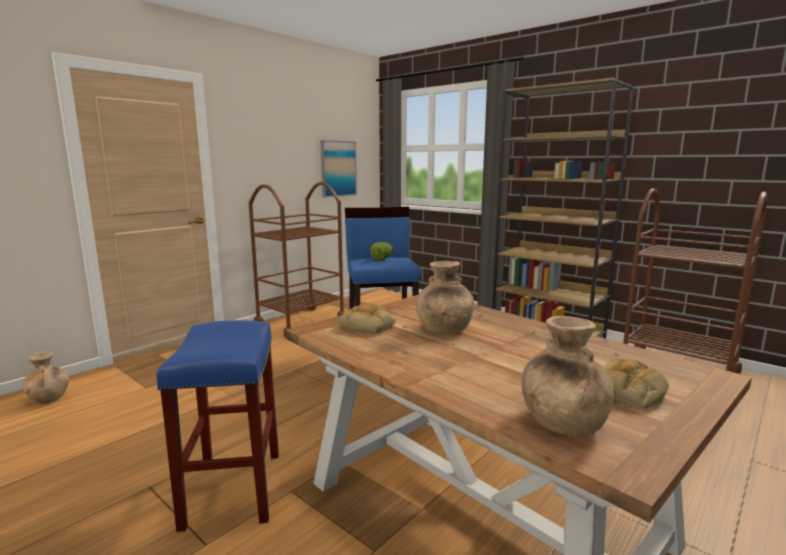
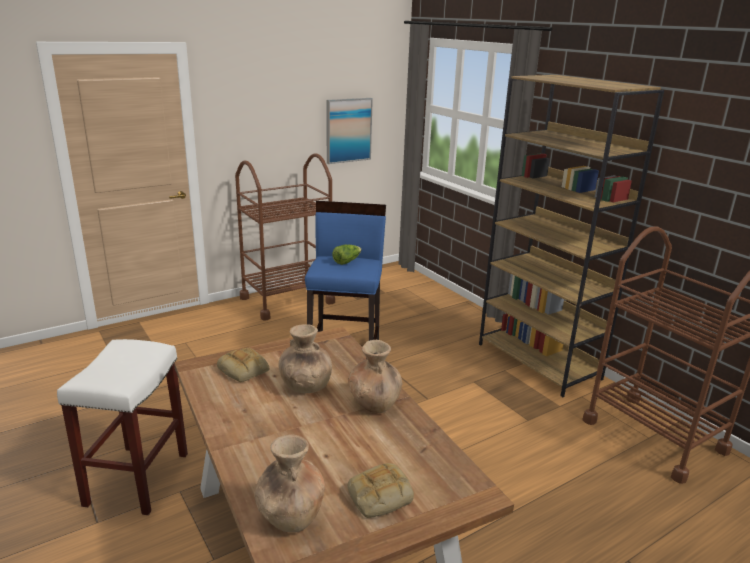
camera: 15 degrees right, 10 degrees up
(49, 398) = (37, 357): brown vase -> brown vase (375, 403)
(233, 488) = (137, 478): blue stool -> white stool

